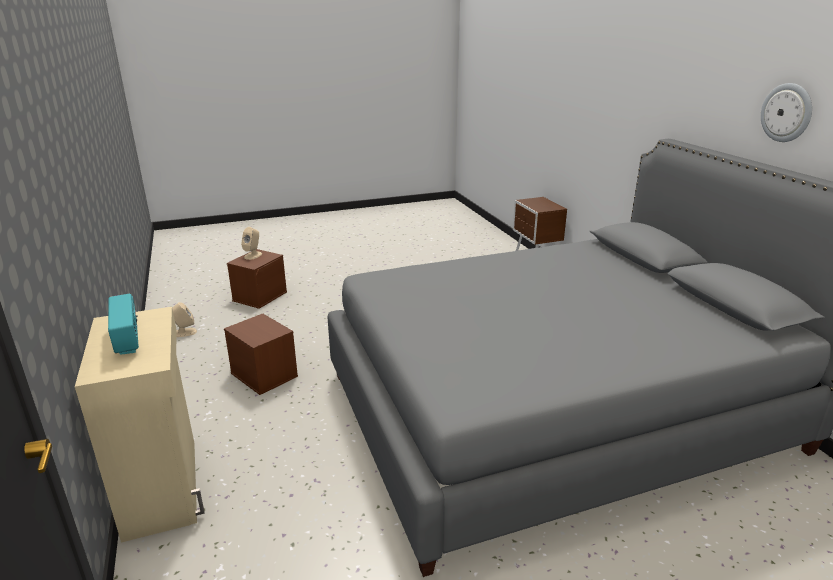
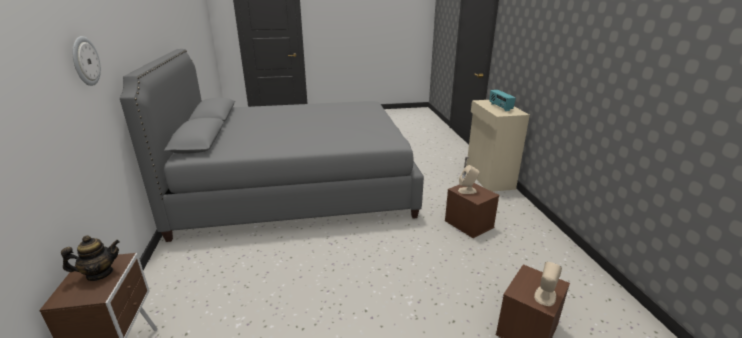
camera: 170 degrees left, 0 degrees up
(184, 332) = (569, 273): beige speaker -> beige speaker (467, 190)
(540, 205) = (99, 274): none -> teapot
(787, 112) = (146, 27): wall clock -> wall clock (85, 61)

